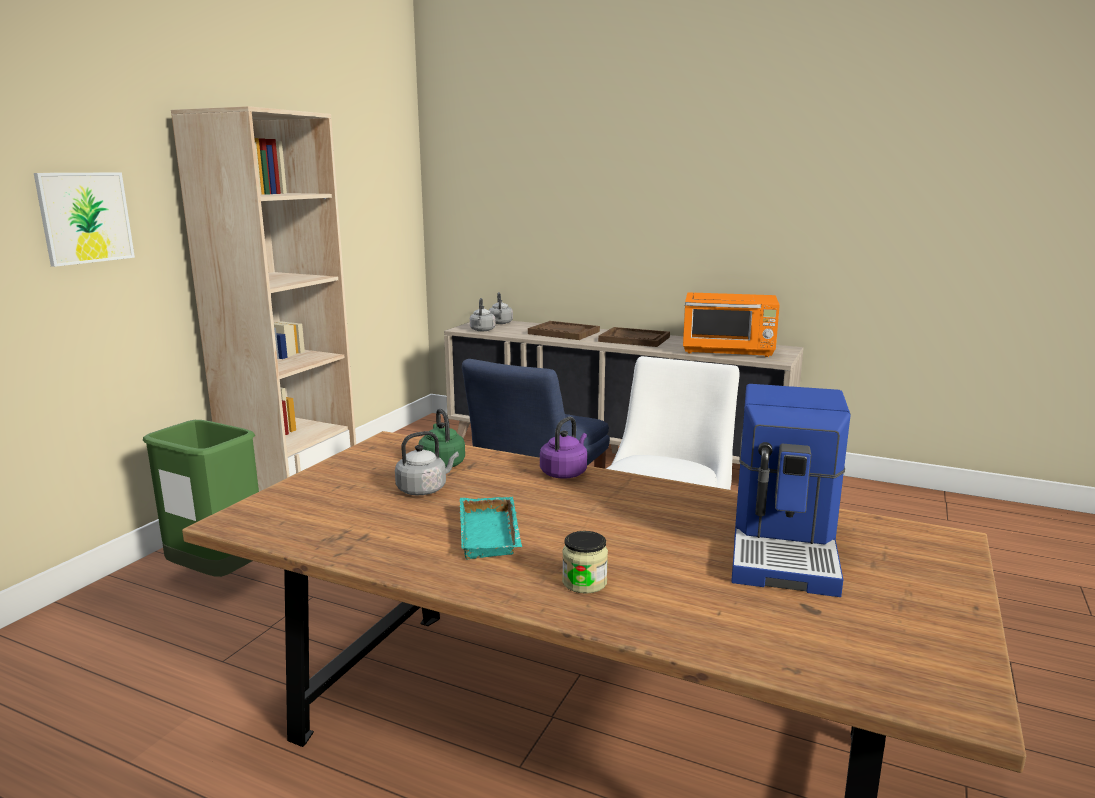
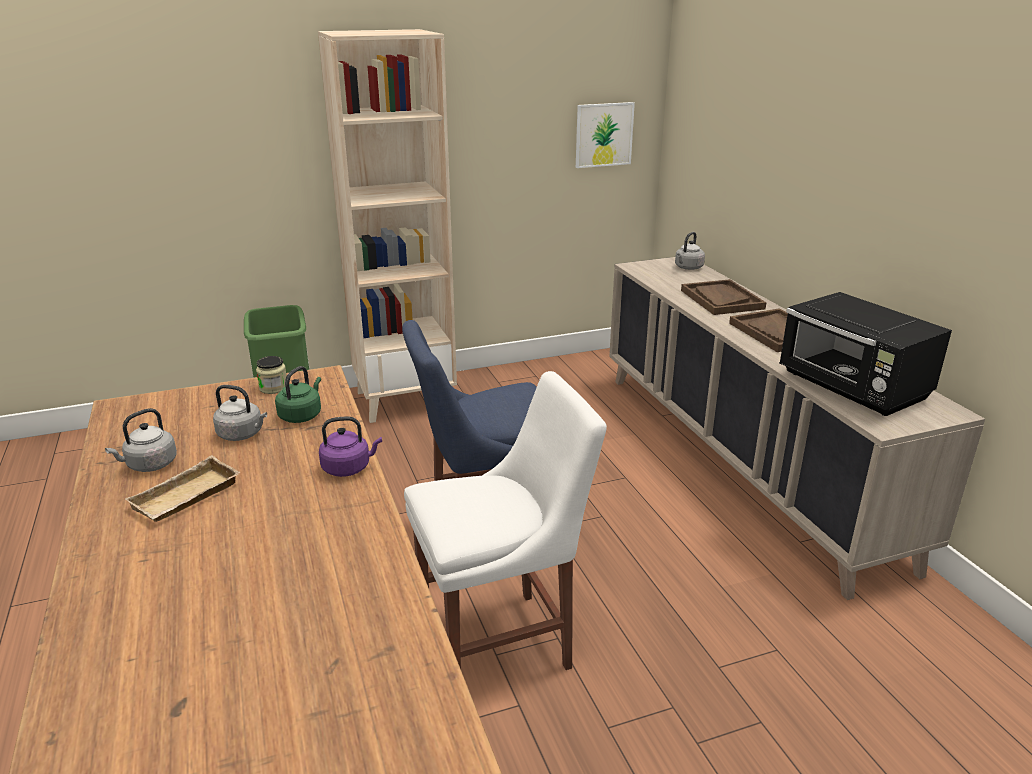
camera: 45 degrees right, 10 degrees up
(85, 217) = (236, 127): picture -> picture (604, 134)
(482, 330) = (648, 273): grey kettle -> grey kettle (149, 465)
(492, 535) = (186, 498): turquoise tray -> beige tray
(584, 582) = (135, 573): jar -> jar (273, 388)
(729, 351) = (853, 388): orange microwave -> black microwave
(785, 548) = (303, 644): coffee machine -> none

